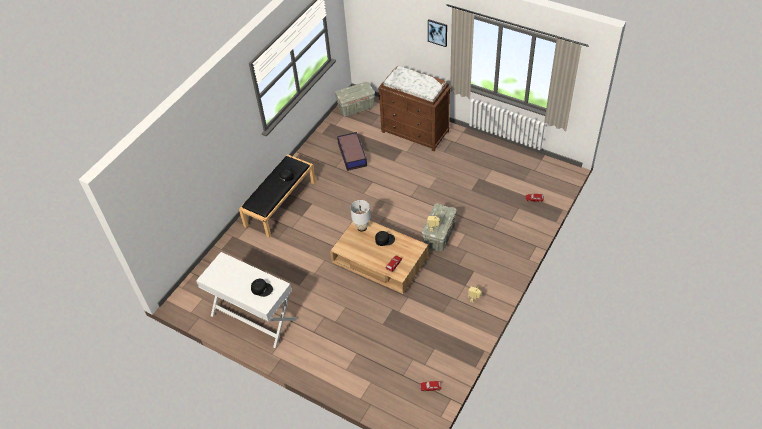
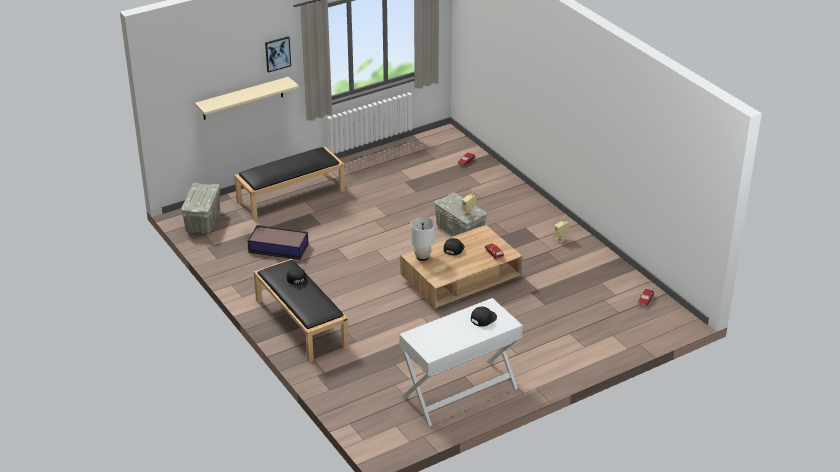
camera: 65 degrees left, 15 degrees down
(409, 48) = (243, 98): none -> beige shelf
(415, 132) = (291, 196): brown dresser -> black bench

